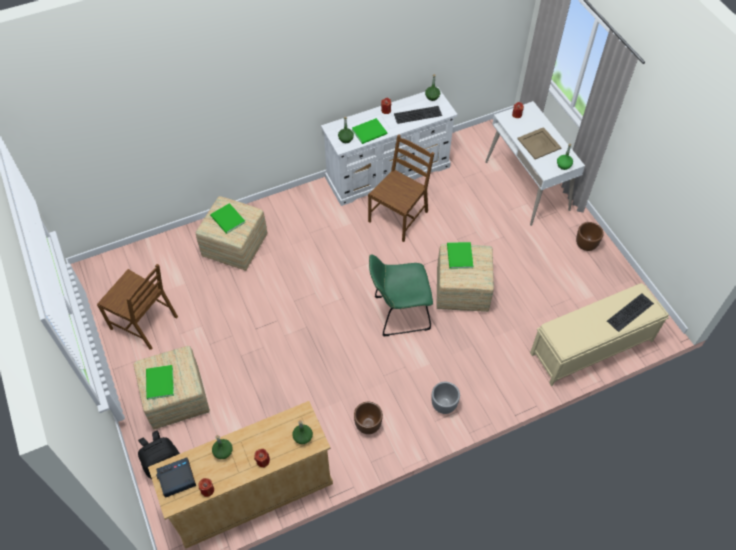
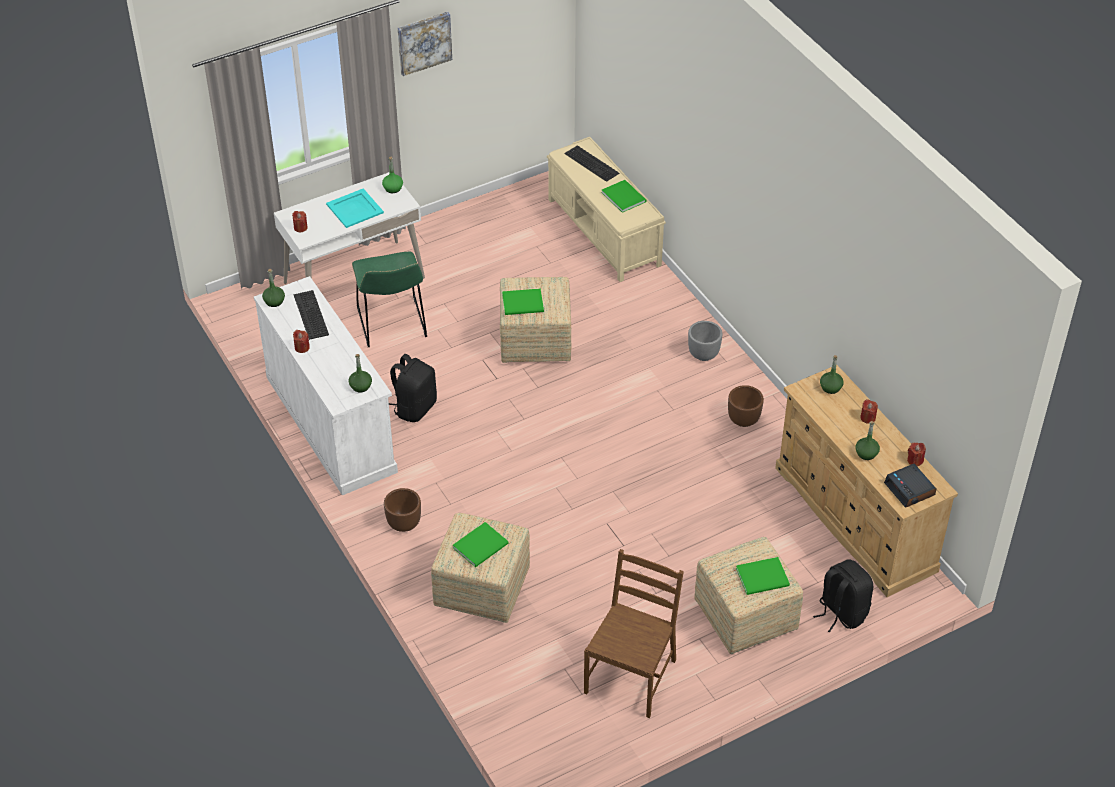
camera: 95 degrees left, 10 degrees down
(370, 132) = (346, 361): green book -> green book (623, 196)
(398, 313) = (579, 400): green chair -> green chair (392, 325)
(399, 216) = (414, 407): brown chair -> black backpack
(539, 144) = (355, 208): beige tray -> turquoise tray
(586, 245) = (453, 230): brown planter -> brown planter (404, 523)
(653, 121) = (424, 42): none -> picture

